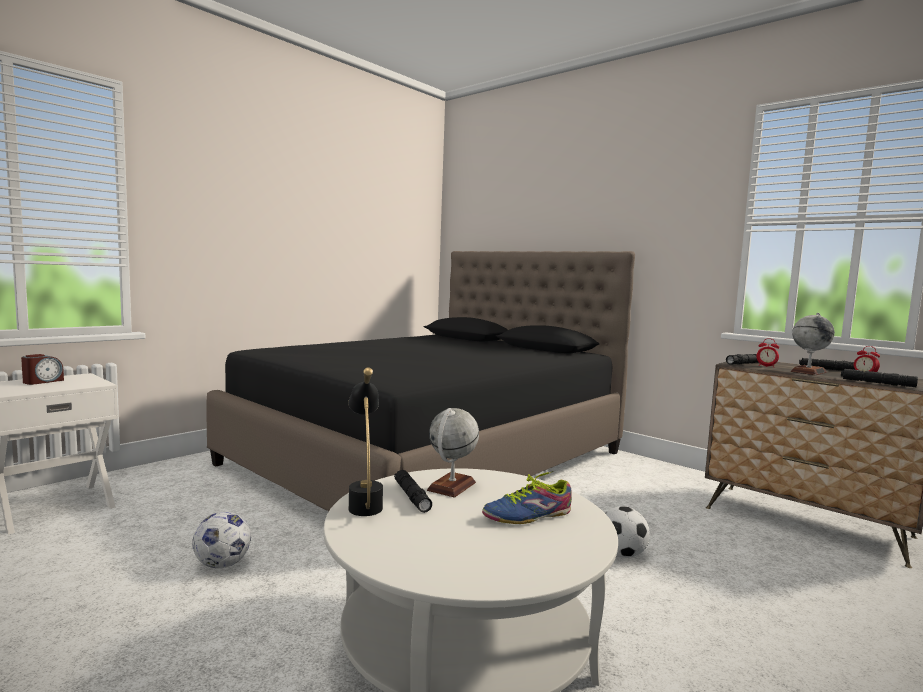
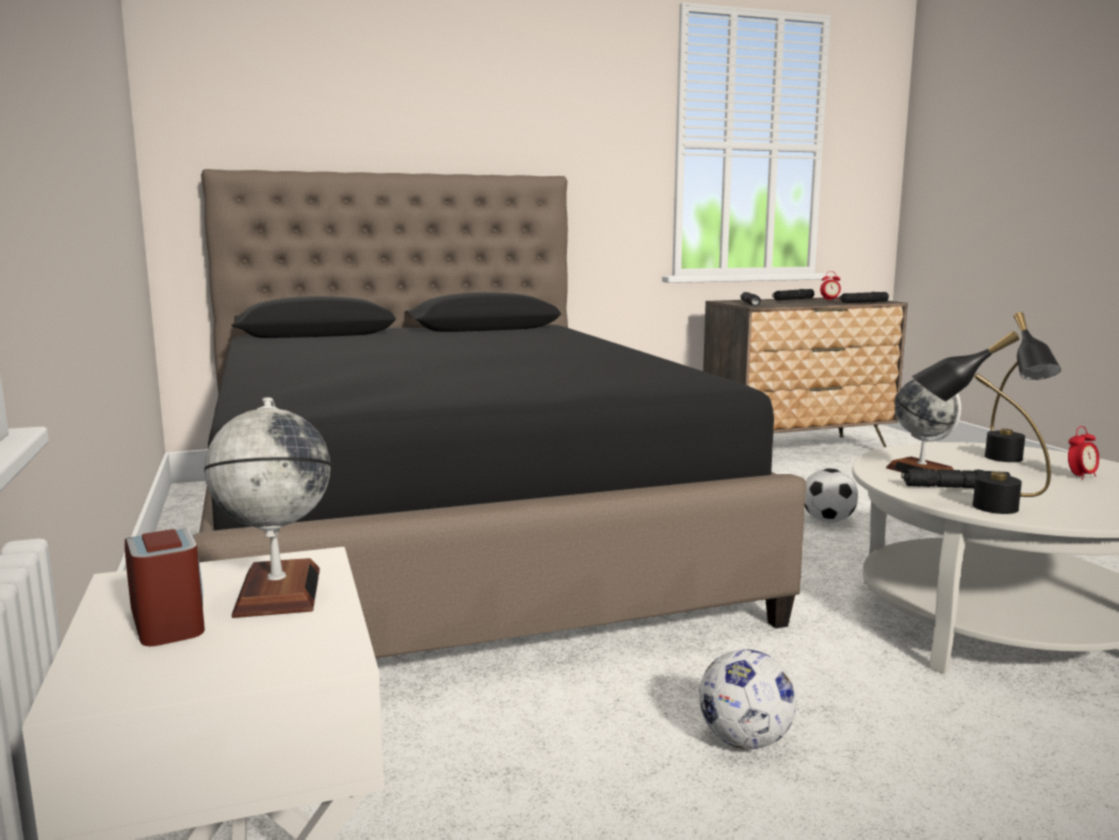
camera: 60 degrees left, 5 degrees up
(528, 515) = (1010, 462): shoe -> black table lamp
(766, 367) = (771, 303): alarm clock -> alarm clock (1080, 477)
(808, 372) = (804, 302): globe -> globe (278, 592)

